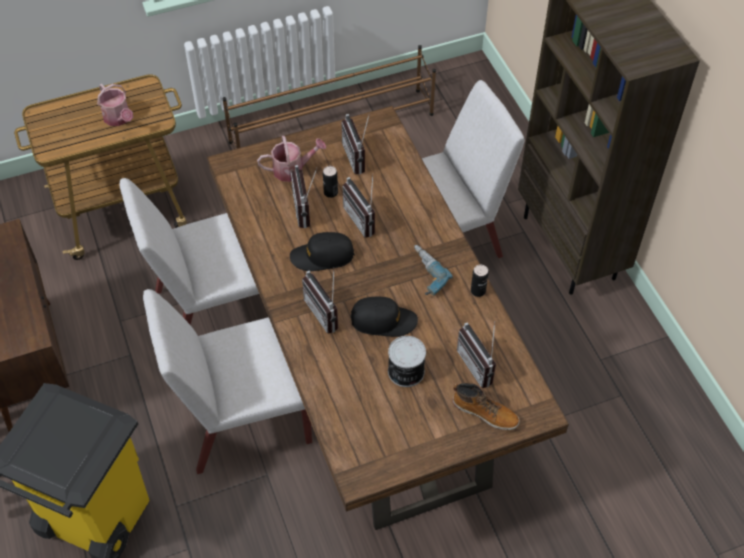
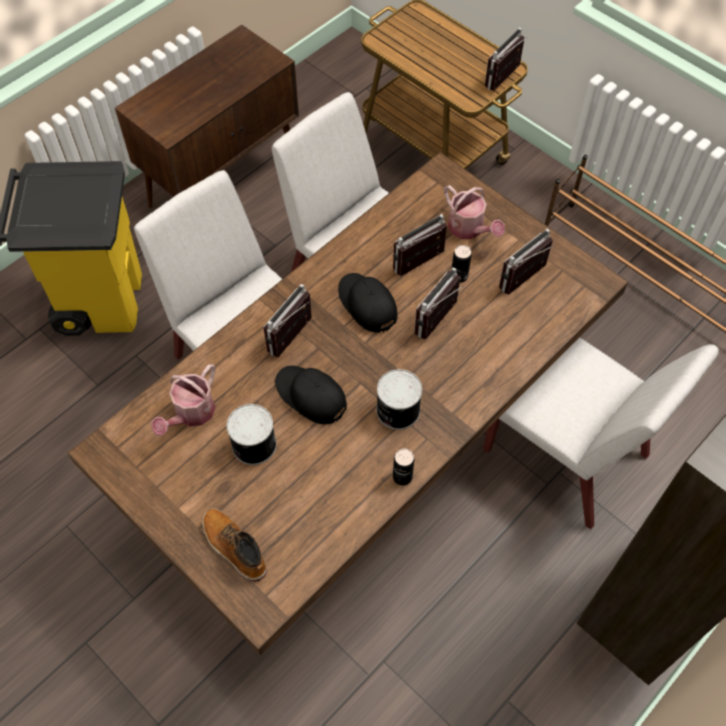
camera: 65 degrees right, 5 degrees up
(119, 119) = (452, 69): watering can -> watering can (191, 414)
(383, 320) = (311, 396): black cap -> black cap turned 150 degrees clockwise
(423, 274) = (396, 410): power drill -> can
(480, 365) = (297, 518): radio -> radio (506, 79)
(485, 412) = (234, 548): boot -> boot turned 135 degrees clockwise

